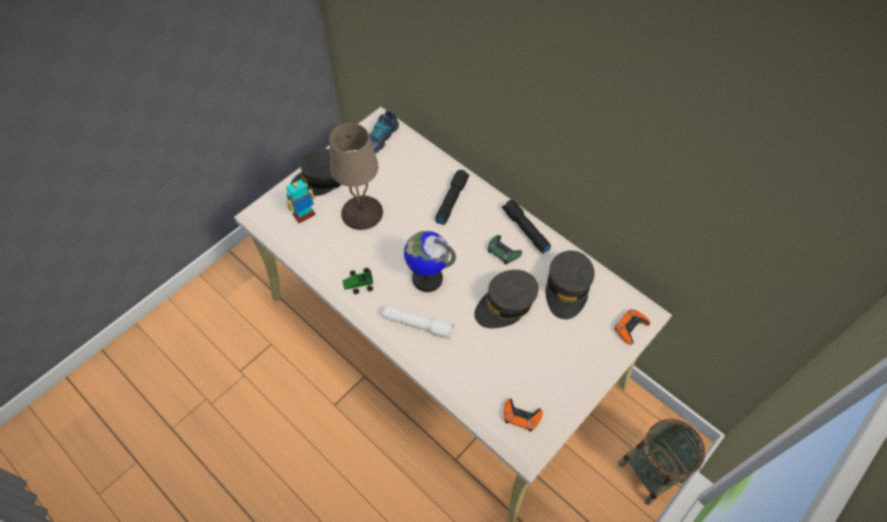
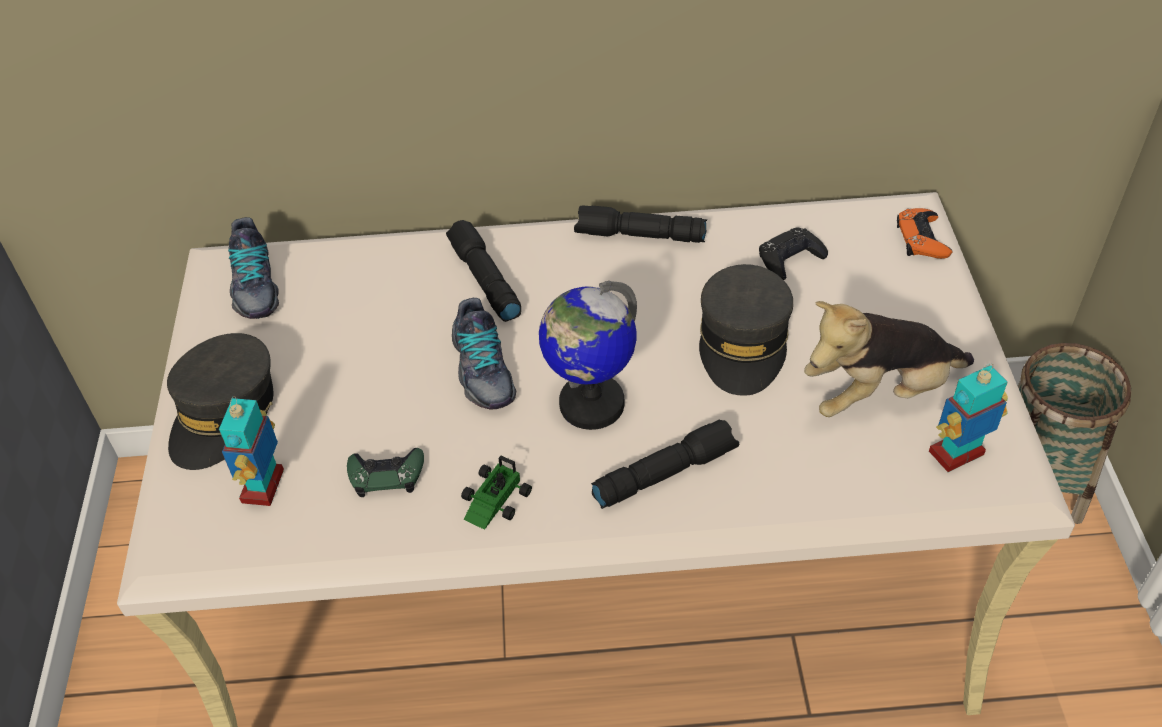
camera: 45 degrees left, 10 degrees down
(361, 212) = (361, 403): beige table lamp -> none
(409, 234) = (482, 370): none -> shoe
(419, 324) = (665, 472): white flashlight -> black flashlight
(503, 252) = (648, 284): green game controller -> green game controller (386, 475)
(521, 416) = (957, 454): orange game controller -> toy robot
(526, 368) = (878, 393): none -> plush toy
(567, 289) = (790, 259): grey cap -> black game controller

